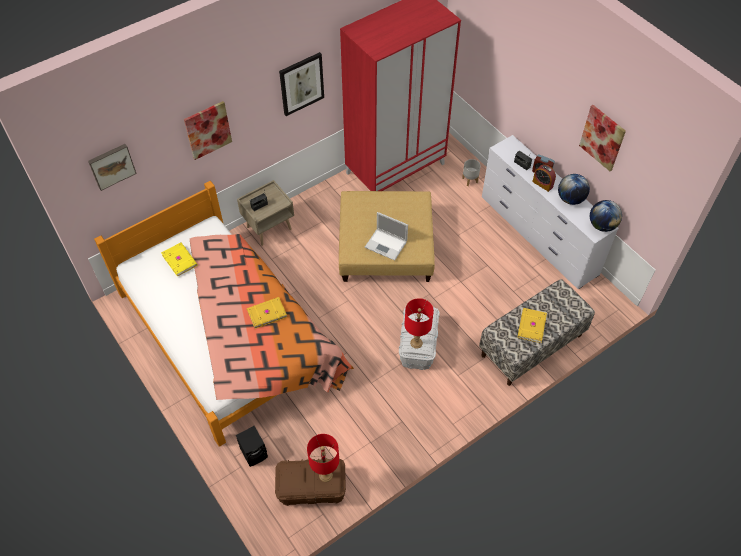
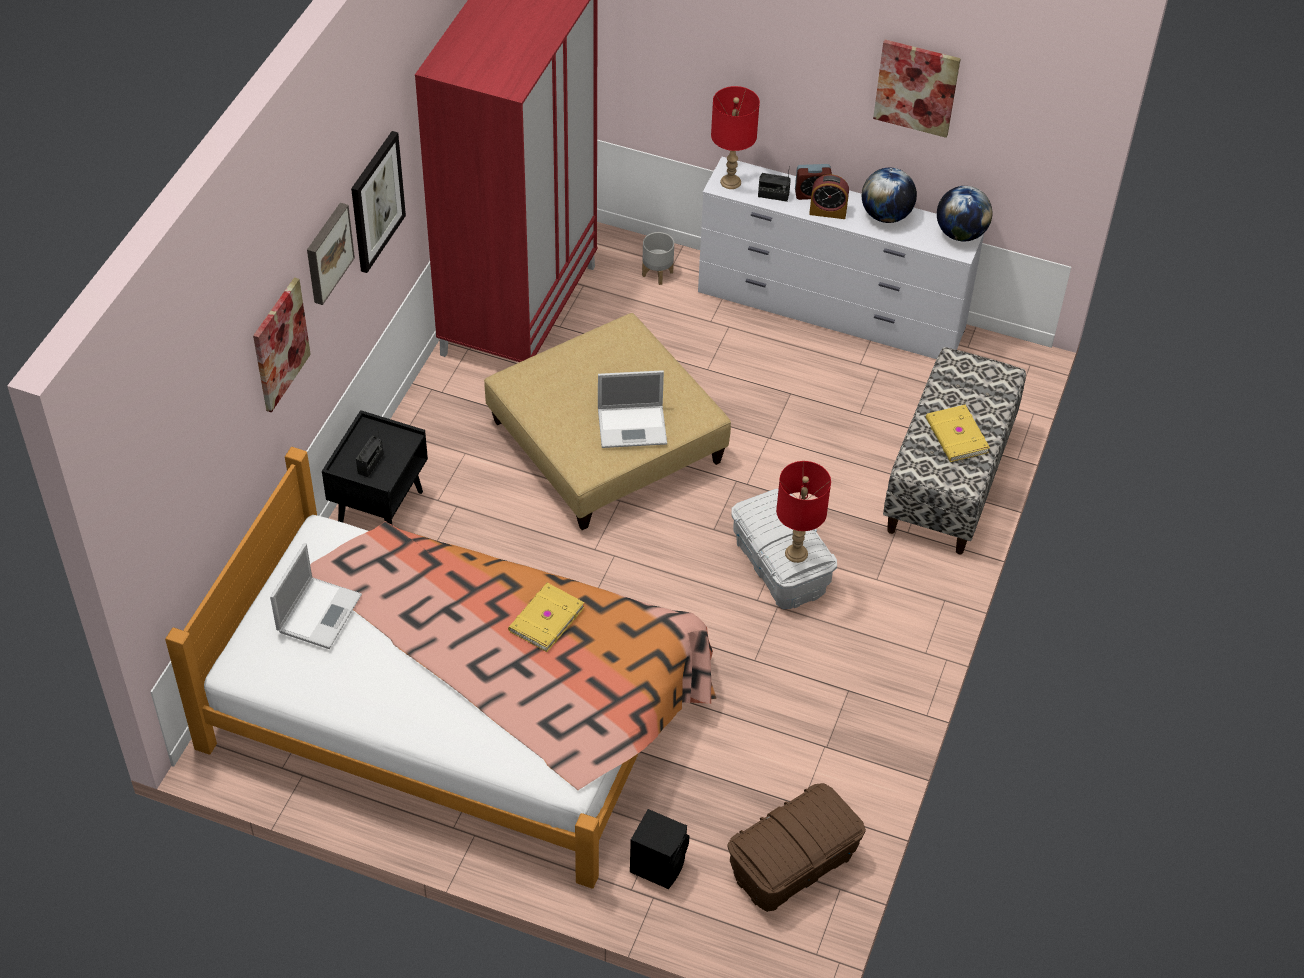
camera: 35 degrees left, 5 degrees down
(111, 165) = (176, 472): picture -> picture (327, 252)
(180, 260) = (319, 612): yellow book -> laptop
(269, 228) = (380, 507): beige nightstand -> black nightstand
(325, 475) = (819, 816): red table lamp -> red table lamp (730, 182)

